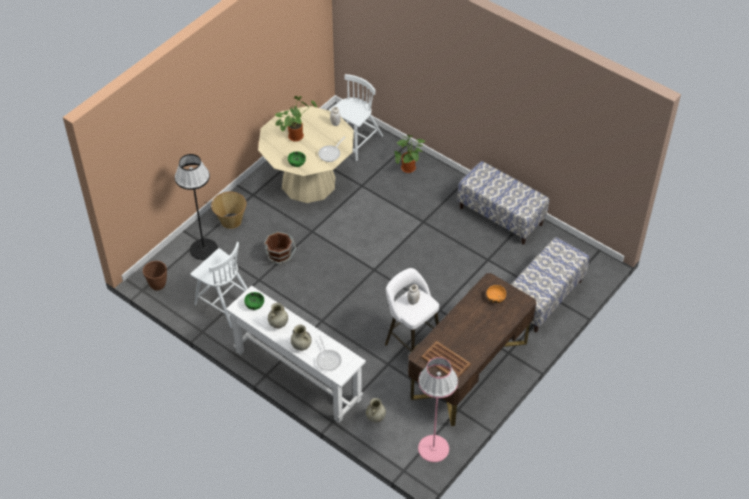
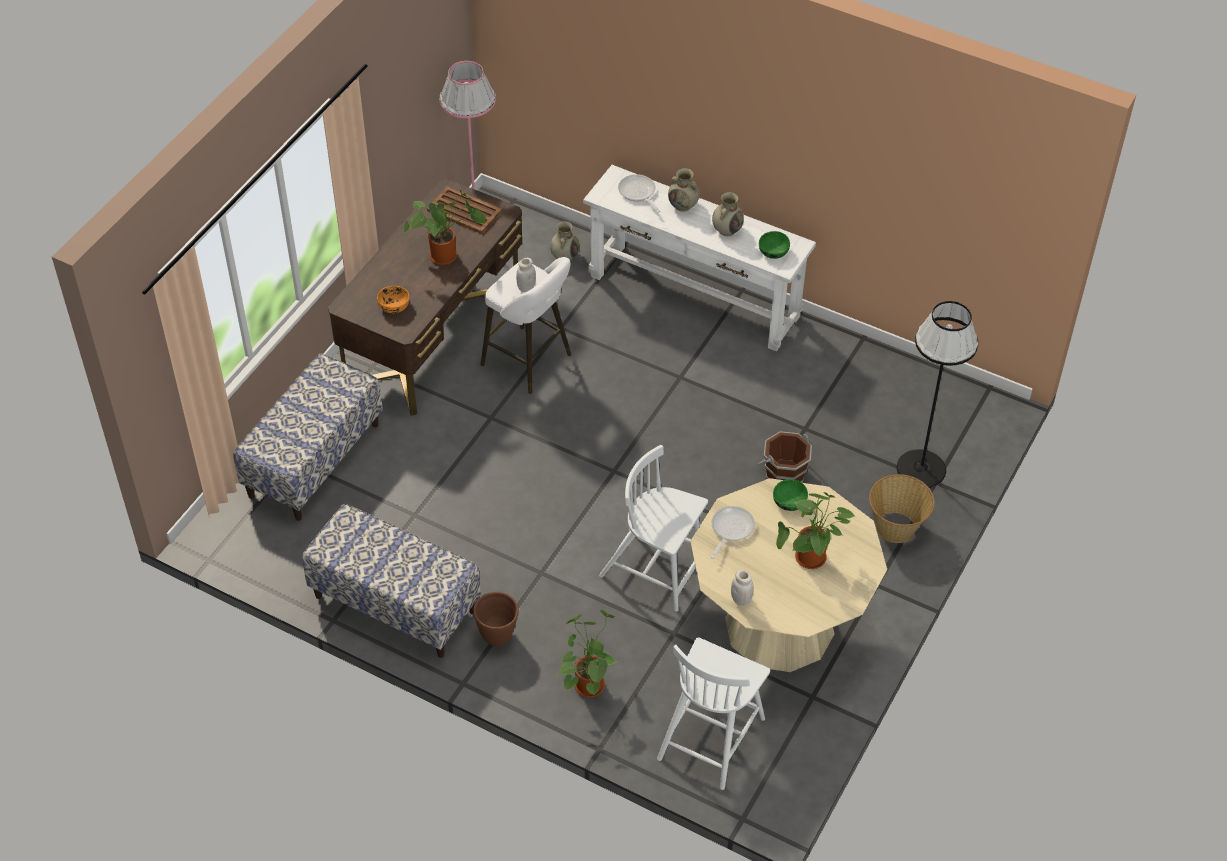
camera: 170 degrees right, 0 degrees up
(157, 285) = (968, 399): brown planter -> brown planter (497, 636)
(224, 303) = (847, 384): white chair -> white chair (656, 569)
(460, 329) = (446, 255): none -> potted plant

